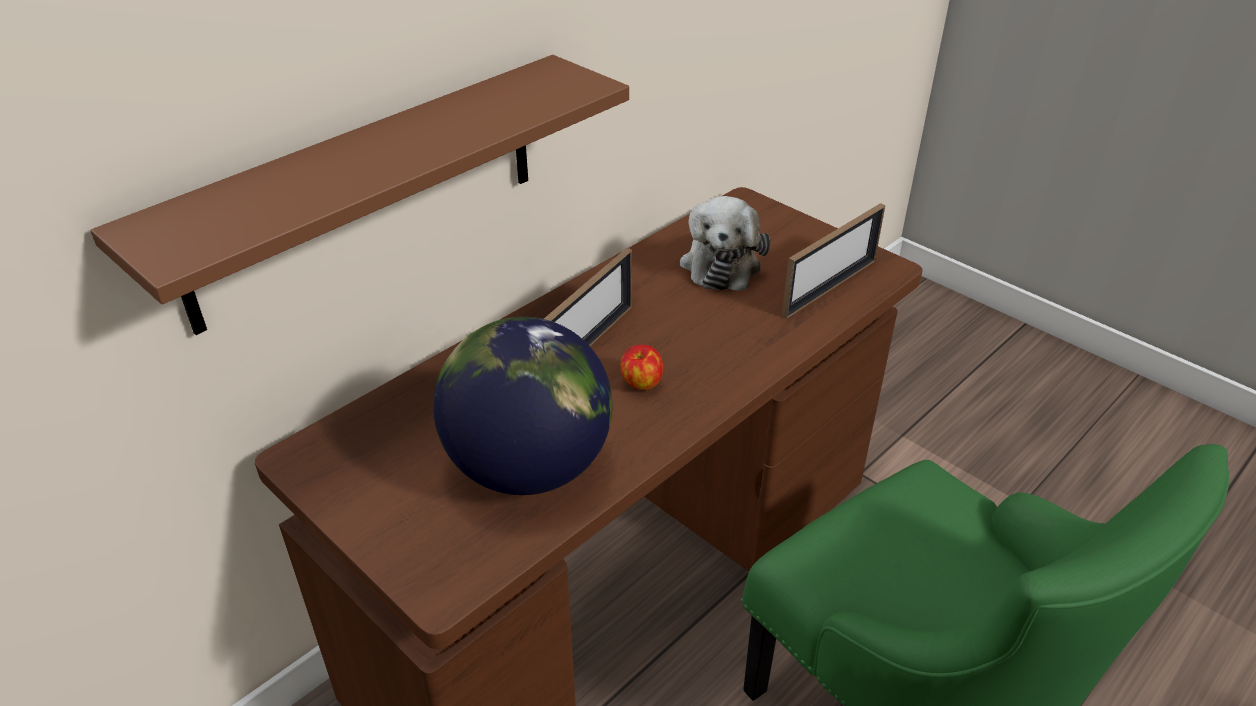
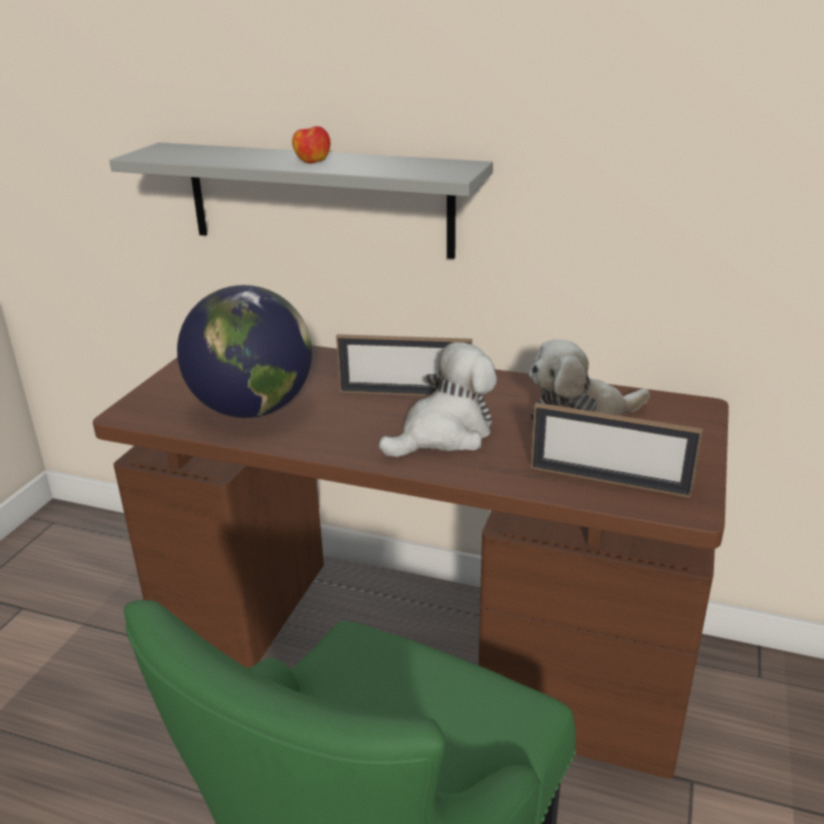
camera: 65 degrees right, 10 degrees down
(367, 190) = (318, 199): brown shelf -> grey shelf
(641, 383) = (376, 425): apple -> apple (312, 161)
(693, 346) = (444, 434): none -> plush toy

